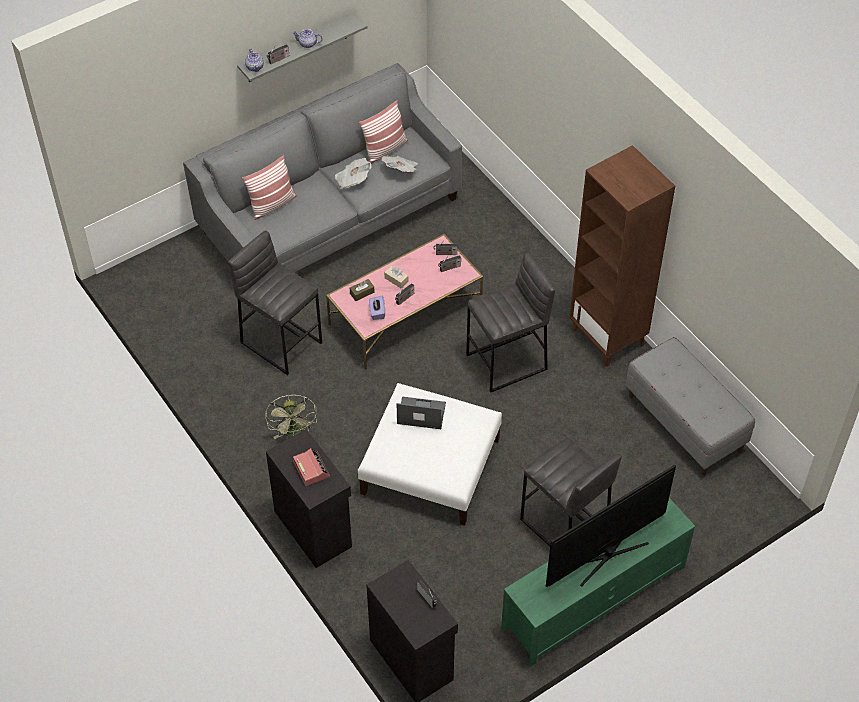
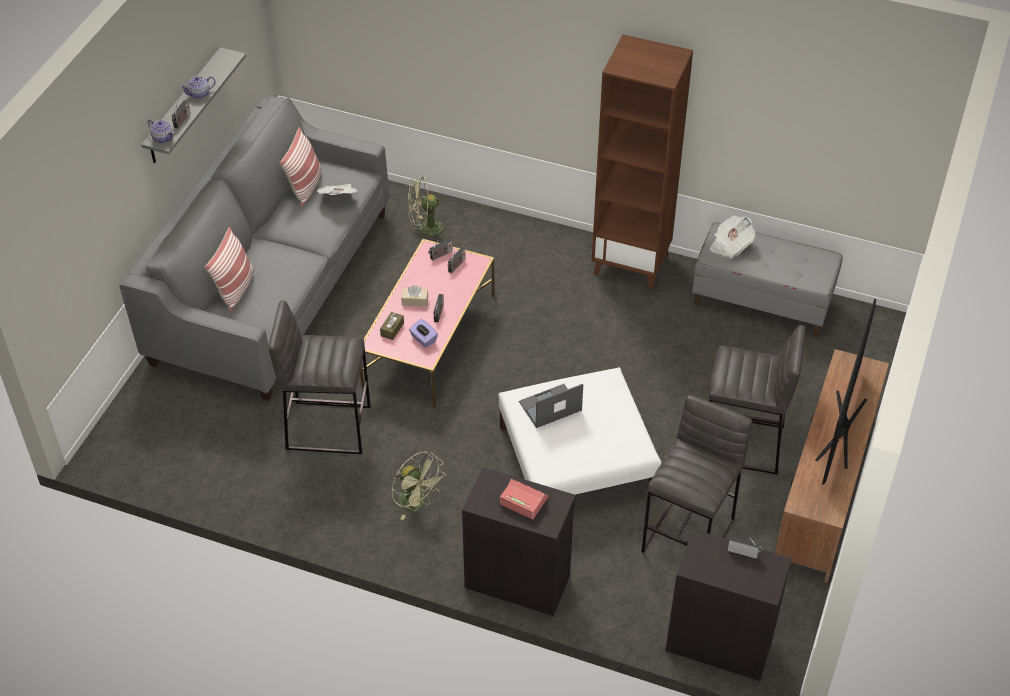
camera: 35 degrees left, 5 degrees down
(352, 180) = (297, 229): newspaper -> newspaper (730, 245)
(475, 227) = (425, 230): none -> green fan
(507, 362) = (563, 331): grey stool -> grey stool (689, 535)
(593, 598) = (824, 491): green tv stand -> brown tv stand

